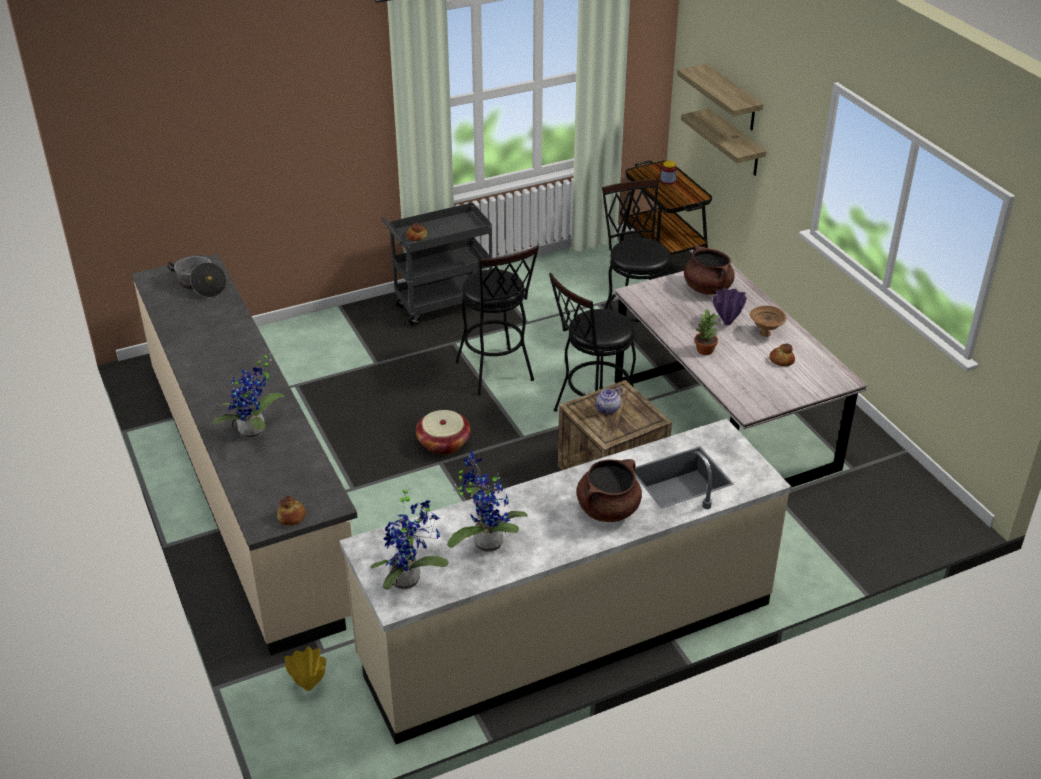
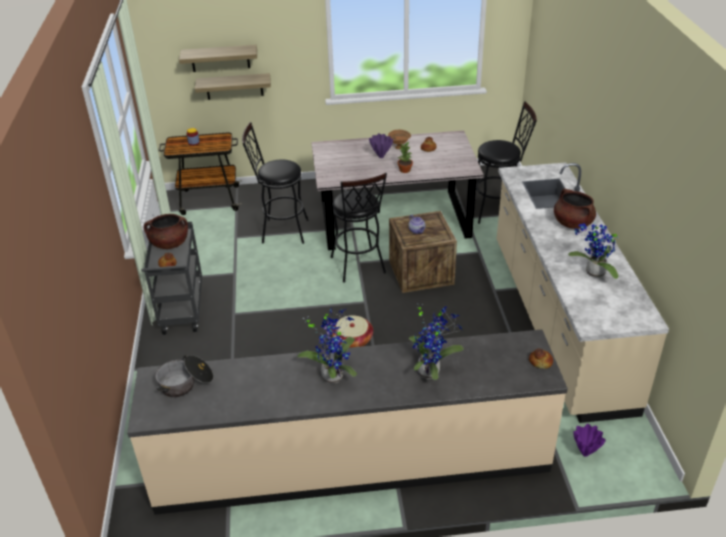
camera: 70 degrees left, 0 degrees up
(309, 687) = (585, 453): yellow vase -> purple vase
(409, 579) = (625, 310): potted plant -> potted plant (333, 374)
(497, 375) = (288, 300): black stool -> black stool (498, 210)
(707, 288) = (339, 155): brown cooking pot -> brown cooking pot (169, 244)

